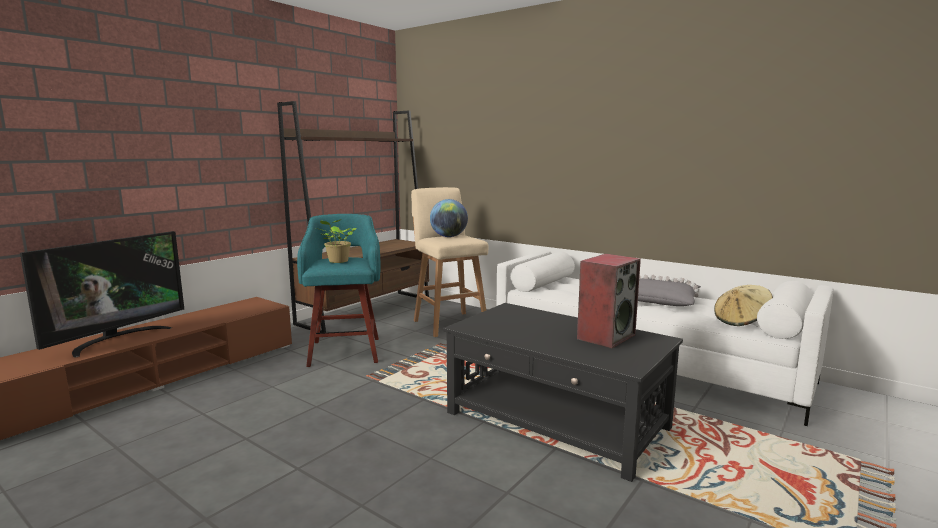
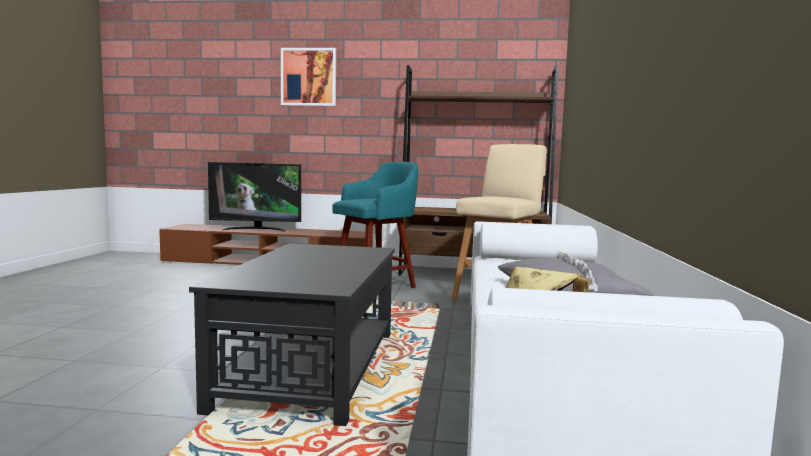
camera: 60 degrees right, 5 degrees down
(143, 104) = (309, 77): none -> picture
(337, 261) = (367, 198): potted plant -> none
(449, 236) = (497, 196): globe -> none
(606, 336) = (317, 274): speaker -> none

